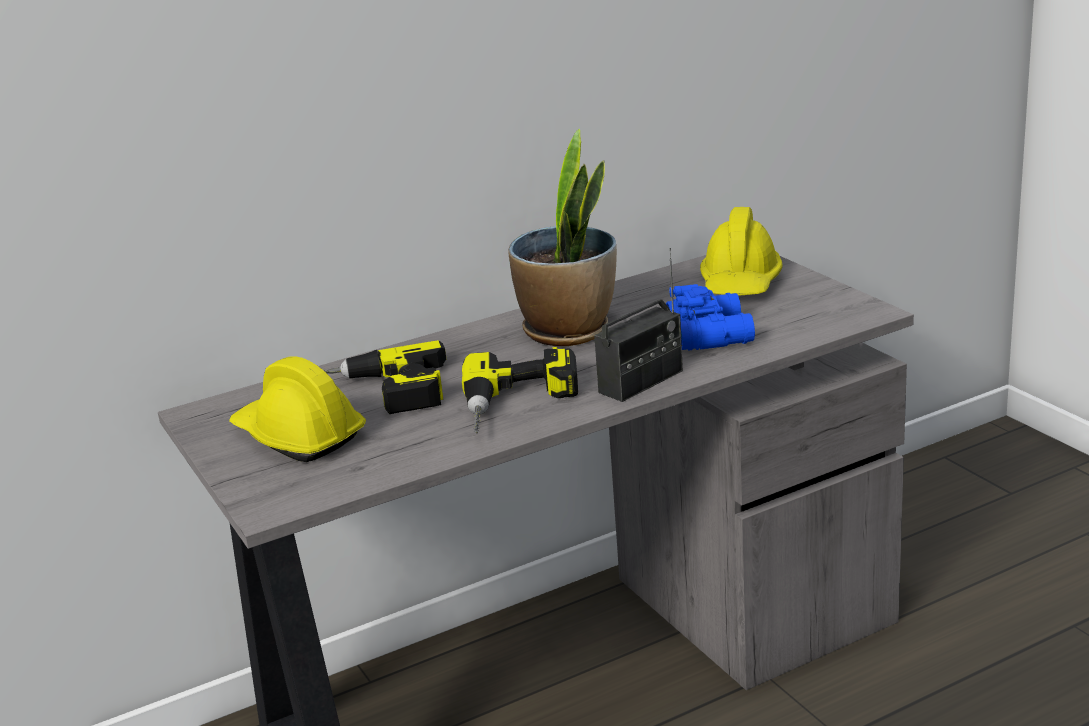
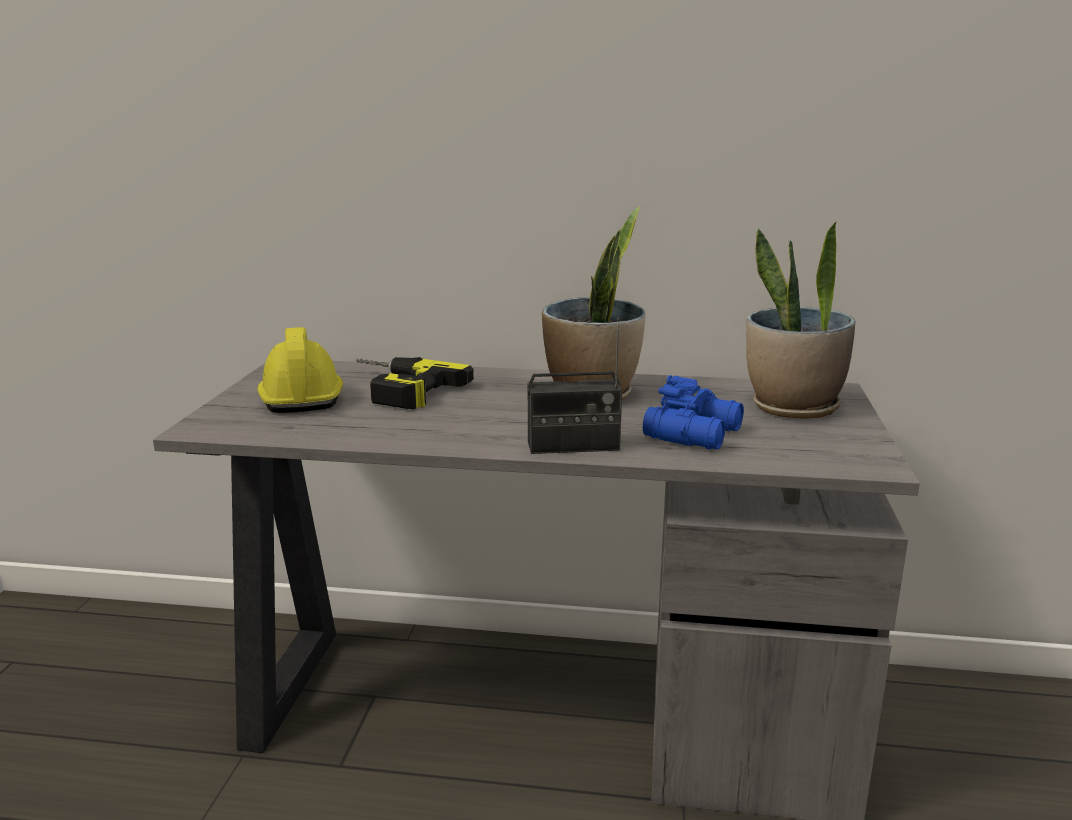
camera: 35 degrees right, 5 degrees down
(520, 405) = (461, 429): power drill -> none
(741, 283) = (793, 408): yellow hard hat -> potted plant

